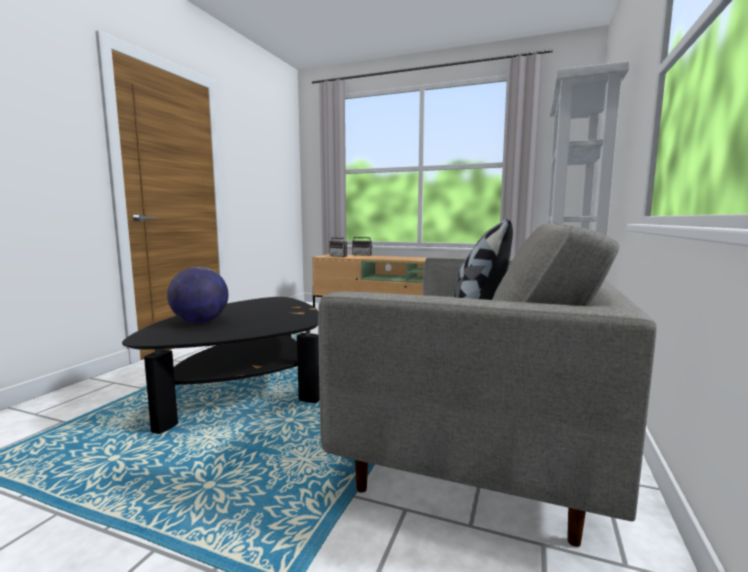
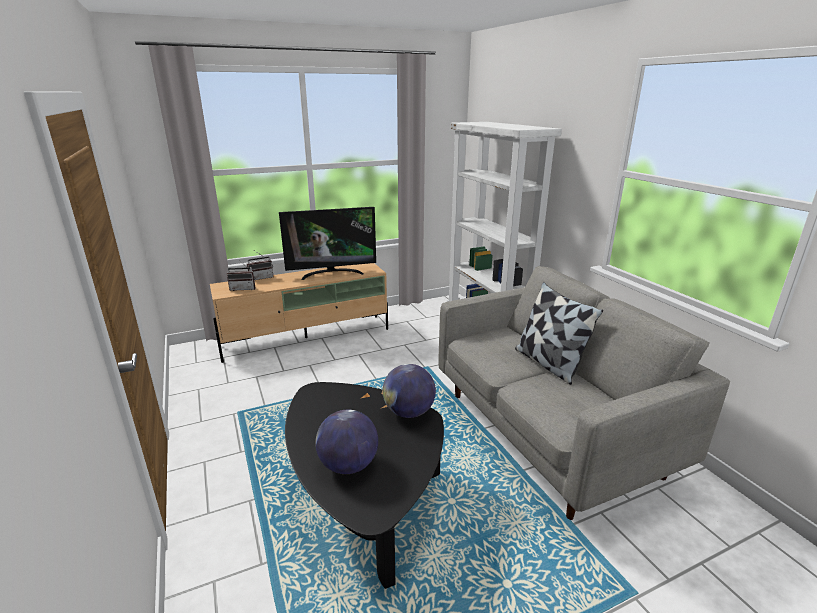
camera: 45 degrees left, 15 degrees up
(298, 318) = (409, 412): none -> globe
(414, 258) = (331, 273): none -> television

